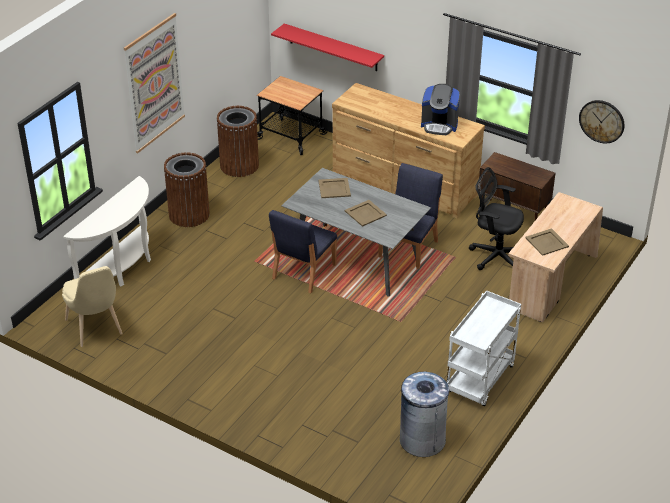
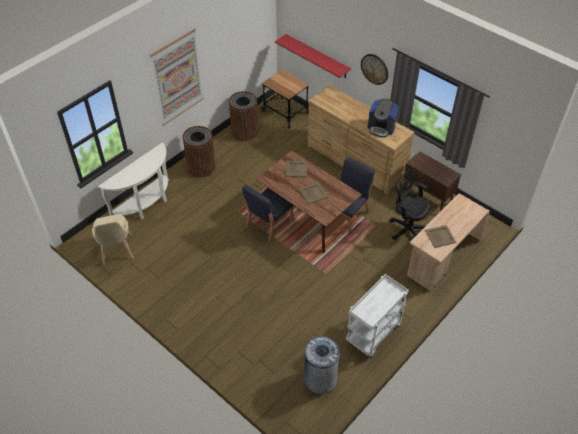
camera: 10 degrees right, 10 degrees up
(354, 259) = (306, 219): grey dining table -> brown dining table
(602, 121) = (499, 145): wall clock -> wall clock (374, 69)

